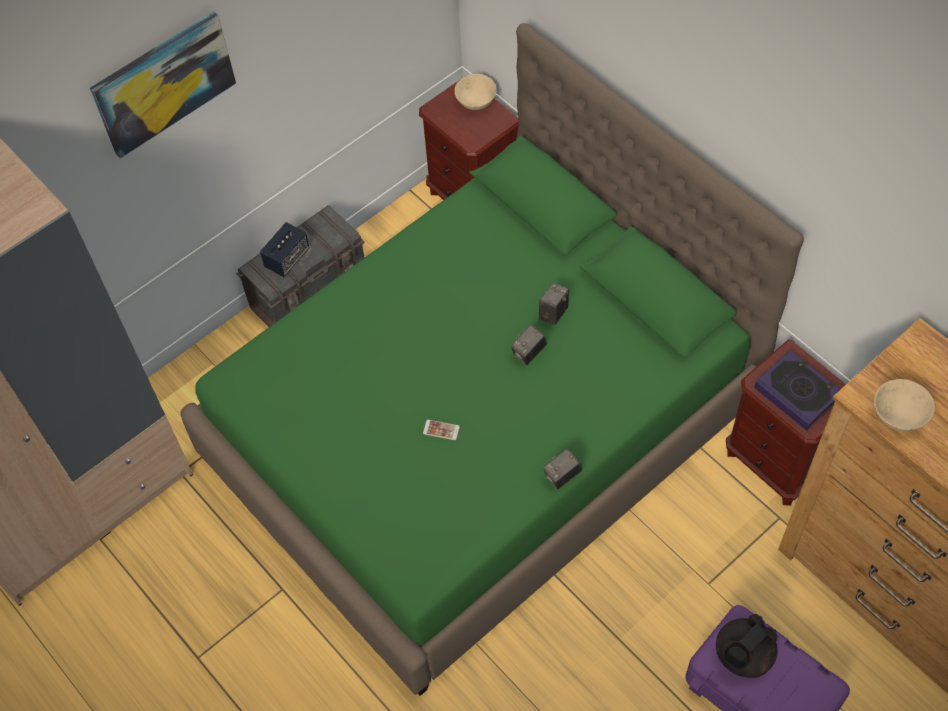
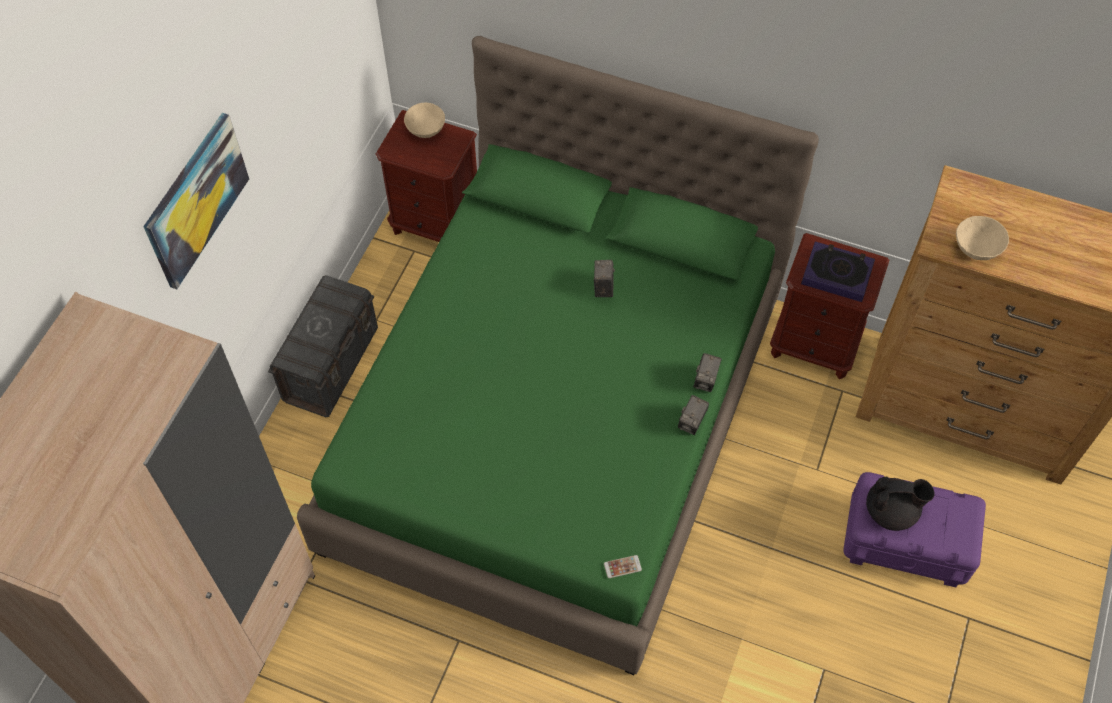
camera: 30 degrees left, 0 degrees up
(287, 258) = (313, 338): speaker -> none
(441, 430) = (565, 427): phone -> phone (622, 567)
(529, 353) = (602, 330): camera -> camera (705, 380)
(742, 655) = (891, 511): black teapot -> black teapot turned 105 degrees counterclockwise

